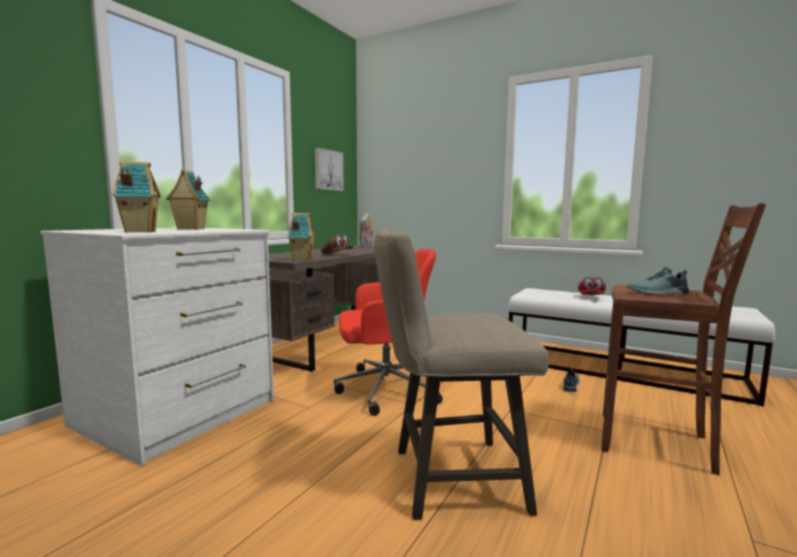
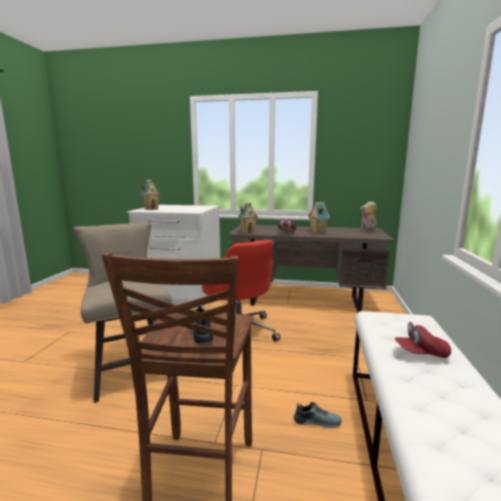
camera: 70 degrees right, 5 degrees up
(190, 229) = (185, 208): toy house -> toy house (317, 232)
(327, 170) = (358, 161): picture -> none

